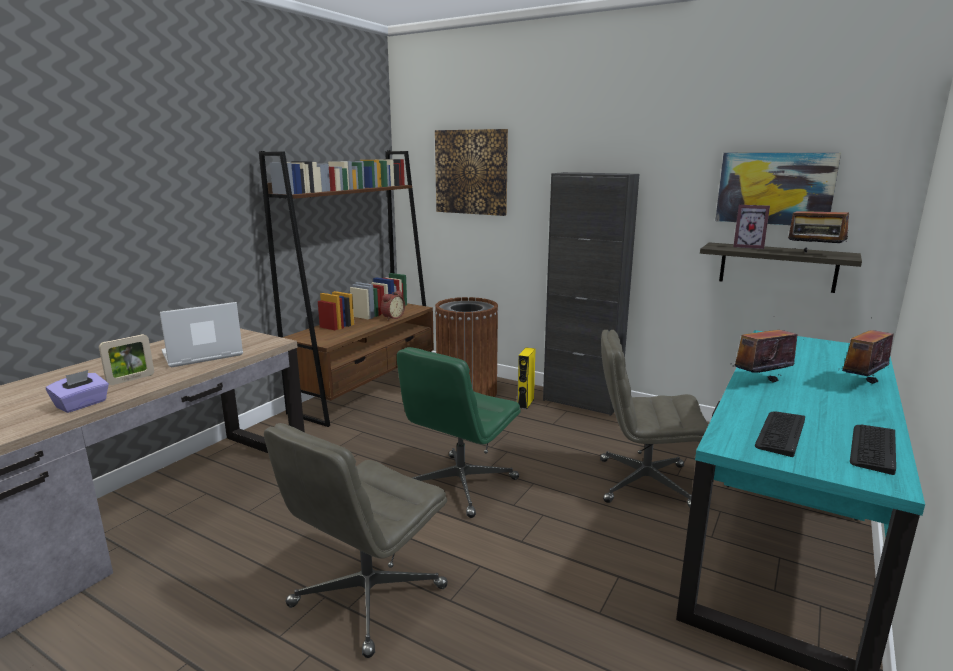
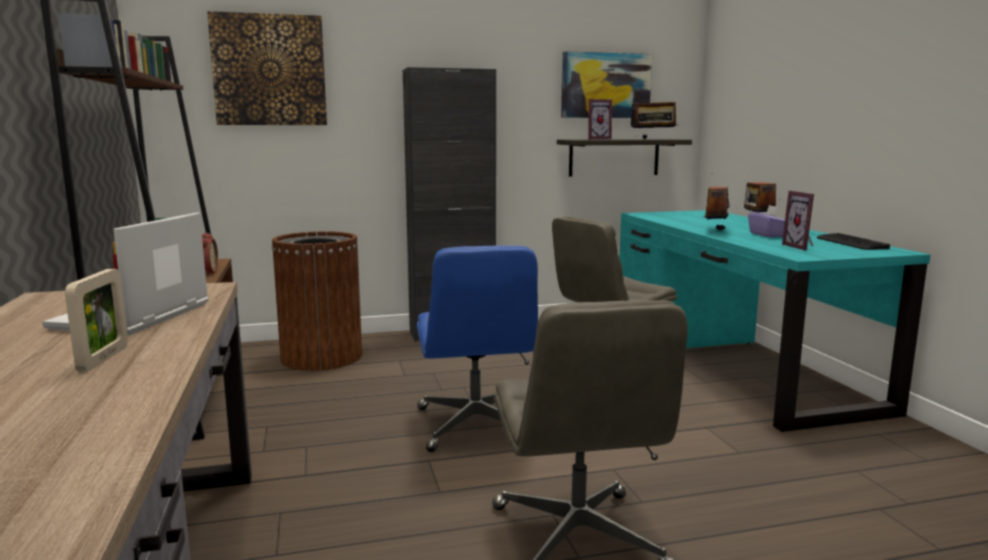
camera: 45 degrees left, 5 degrees down
(82, 404) = (123, 396): purple tissue box -> purple tissue box (767, 235)
(460, 485) = (476, 426): green office chair -> blue office chair
(525, 403) = (402, 348): yellow speaker -> none
(780, 433) = (802, 247): keyboard -> picture frame

